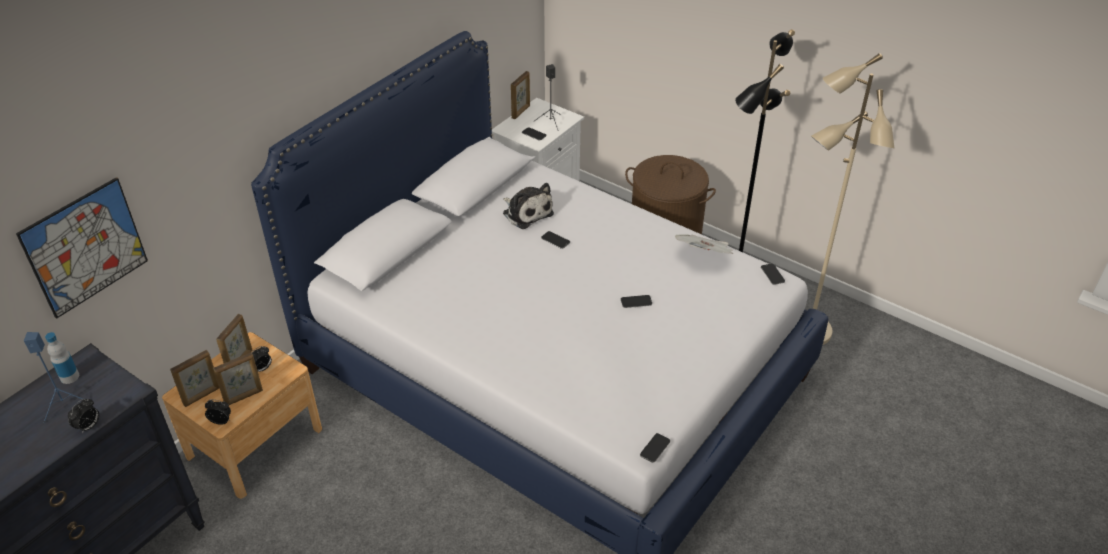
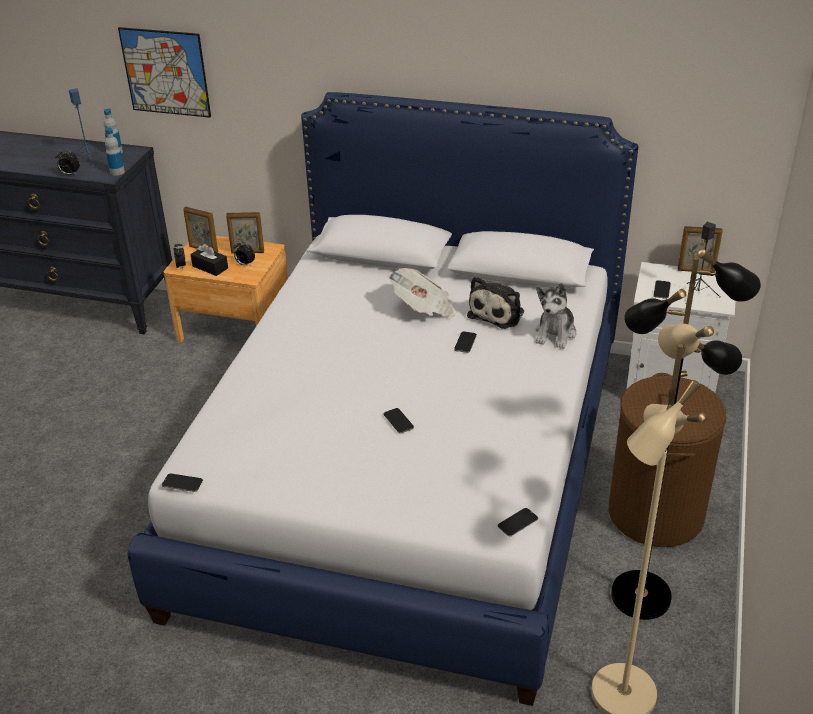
camera: 70 degrees right, 5 degrees down
(126, 382) = (117, 172): none -> bottle
(244, 397) = (210, 267): picture frame -> black tissue box
(572, 193) = (555, 333): none -> plush toy
(705, 256) = (515, 457): newspaper -> newspaper (423, 308)

